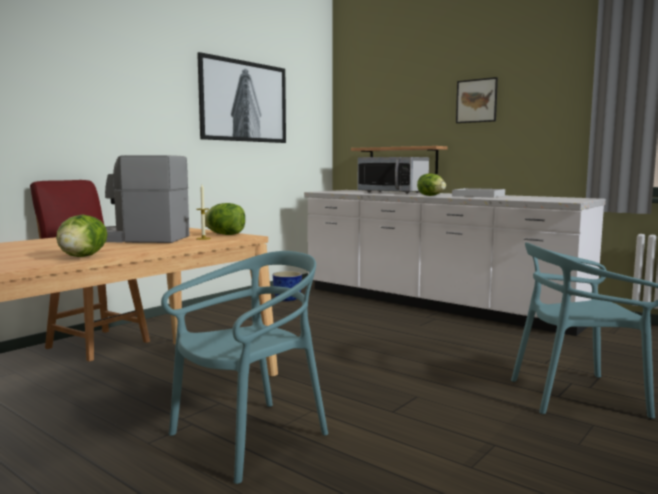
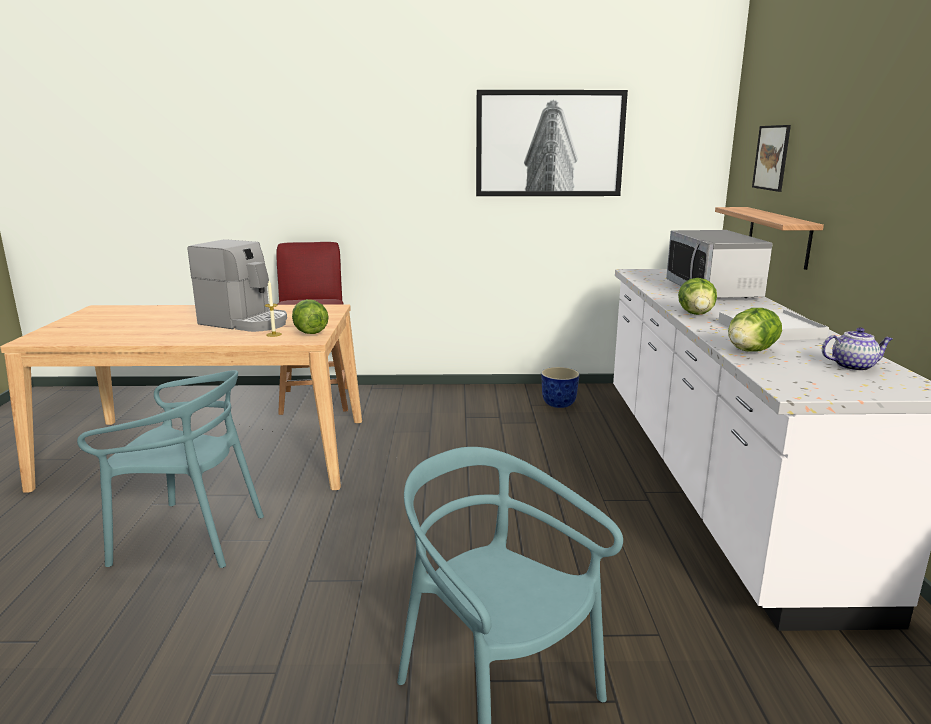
camera: 50 degrees right, 10 degrees up
(82, 257) = (130, 339): lettuce -> lettuce (750, 351)
(140, 239) = (245, 322): coffee machine -> coffee machine turned 150 degrees clockwise
(476, 101) = (868, 146): picture -> picture (771, 157)
(549, 197) = (853, 366): none -> teapot

